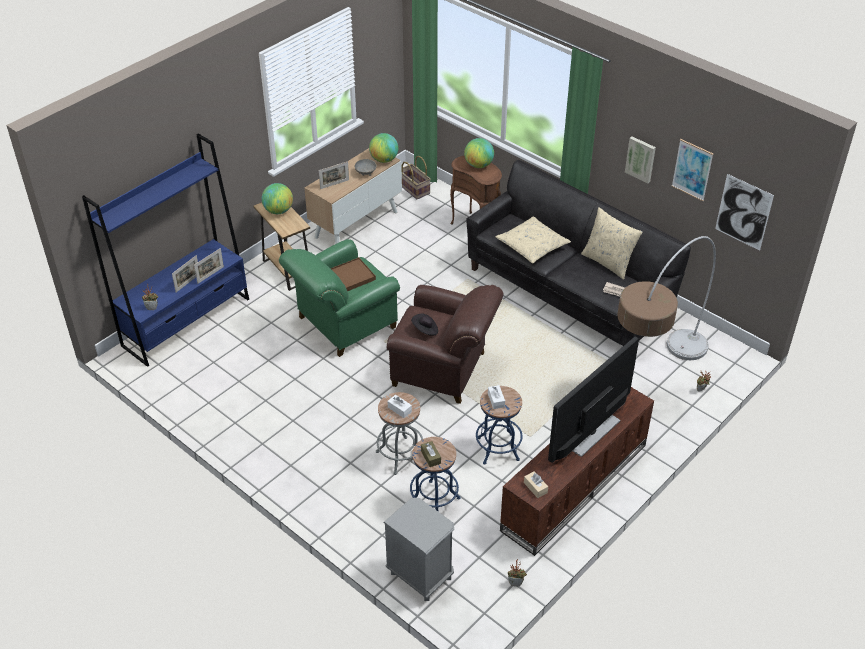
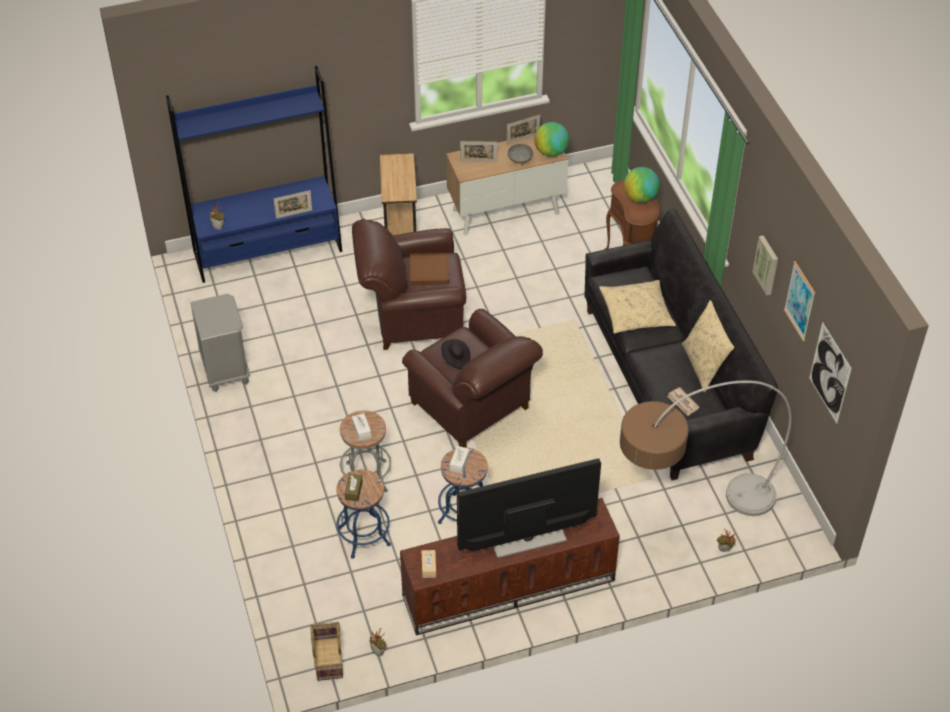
camera: 30 degrees right, 5 degrees up
(188, 283) = (267, 214): picture frame -> picture frame (523, 139)
(278, 211) = (399, 170): globe -> none
(342, 324) = (412, 316): green armchair -> brown armchair
(413, 189) = (596, 194): basket -> basket (327, 658)
(420, 576) = (297, 601): grey nightstand -> grey nightstand (225, 371)

